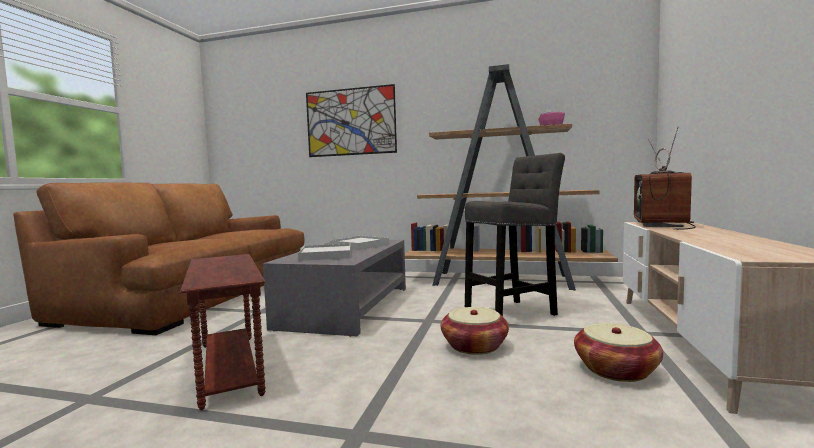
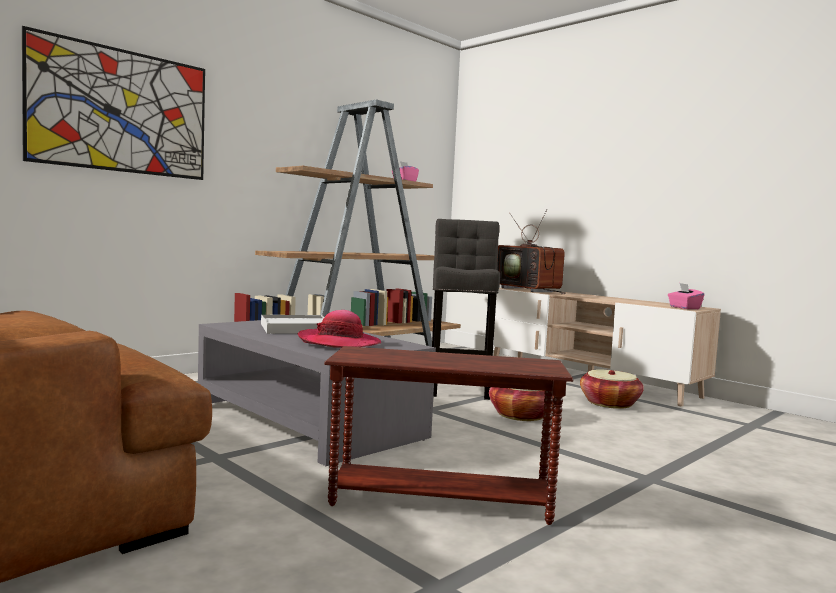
camera: 60 degrees left, 0 degrees up
(326, 255) = (339, 343): white tray -> hat
(763, 255) = (684, 308): none -> pink tissue box

